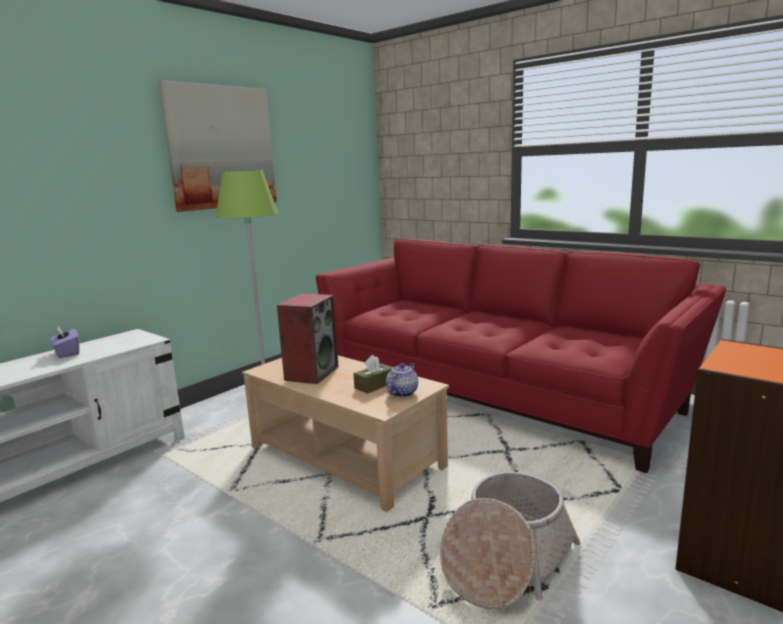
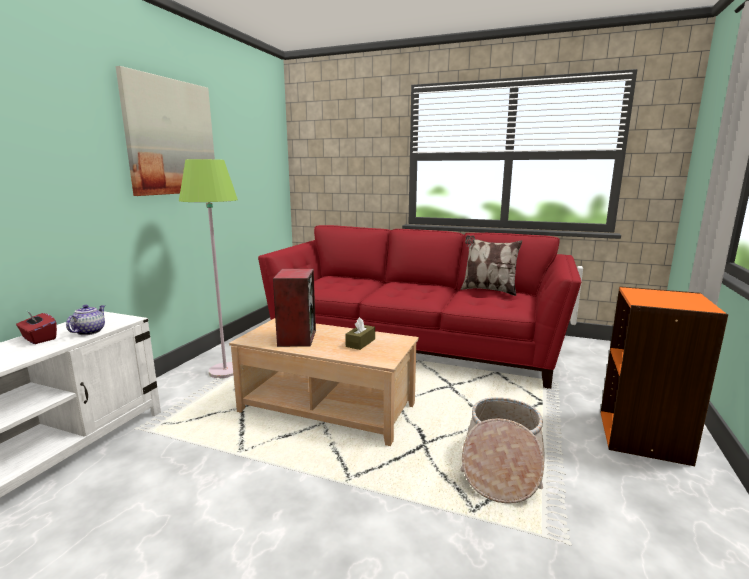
camera: 20 degrees left, 0 degrees up
(67, 353) = (39, 339): purple tissue box -> red tissue box
(402, 392) = (388, 346): teapot -> teapot (89, 331)
(590, 330) = (488, 290): none -> pillow

